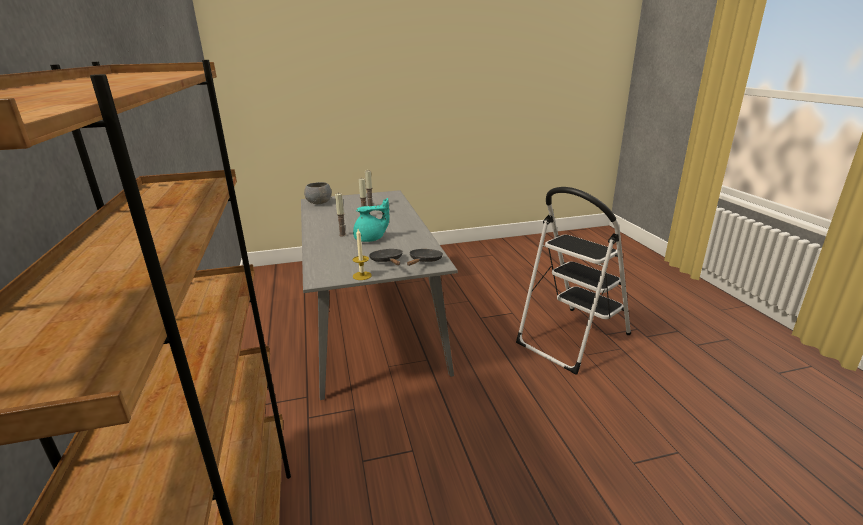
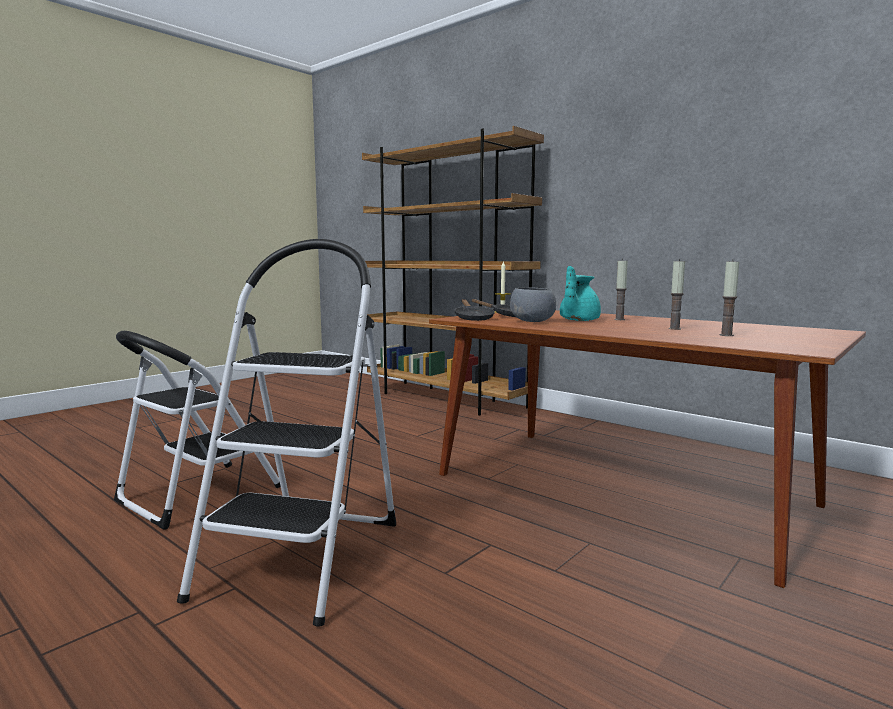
camera: 145 degrees right, 15 degrees down
(319, 203) = (811, 330): grey bowl -> grey bowl (532, 321)
(372, 324) = (617, 489): grey dining table -> brown dining table
(649, 421) = (195, 495): none -> step ladder

